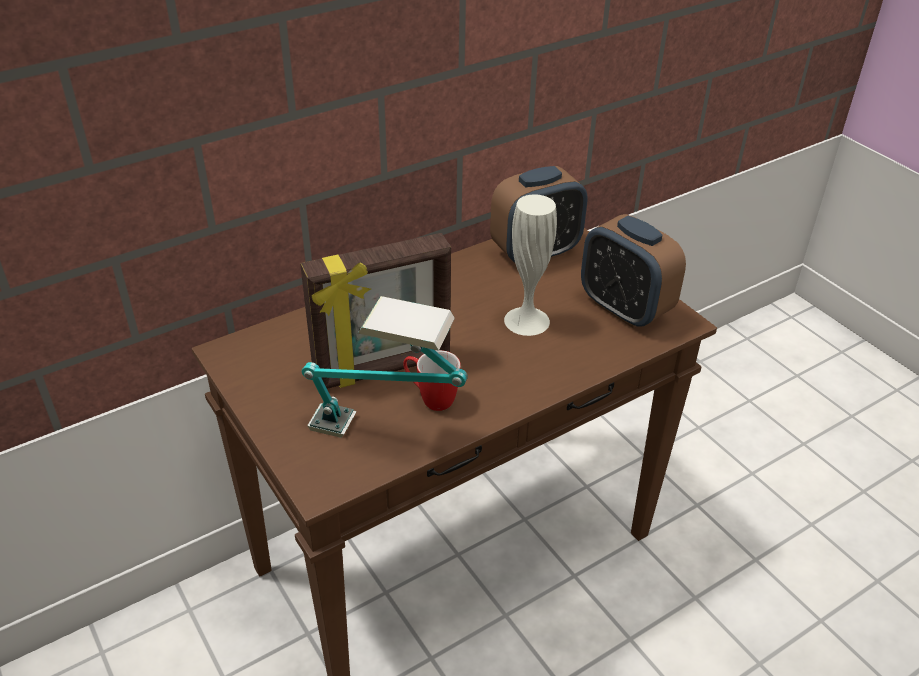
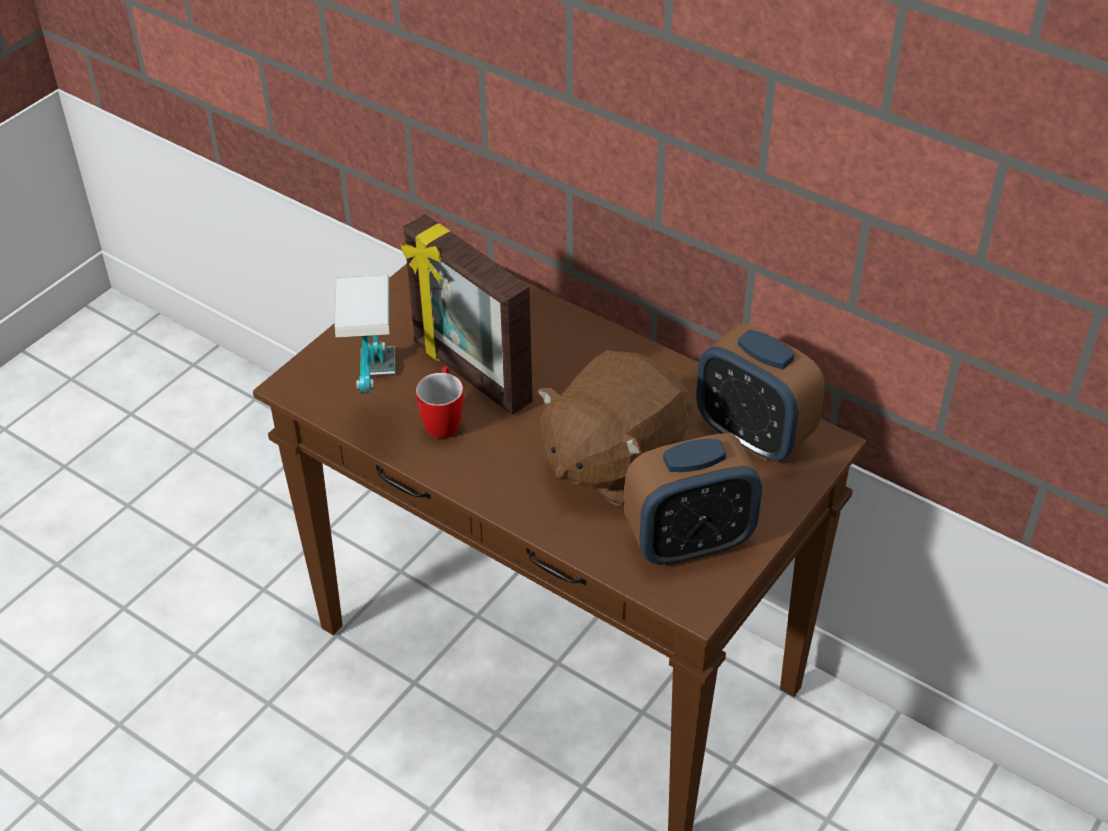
camera: 70 degrees right, 5 degrees up
(526, 321) = (613, 460): white vase -> brown plush toy
(624, 308) = (689, 541): alarm clock -> alarm clock turned 135 degrees counterclockwise

